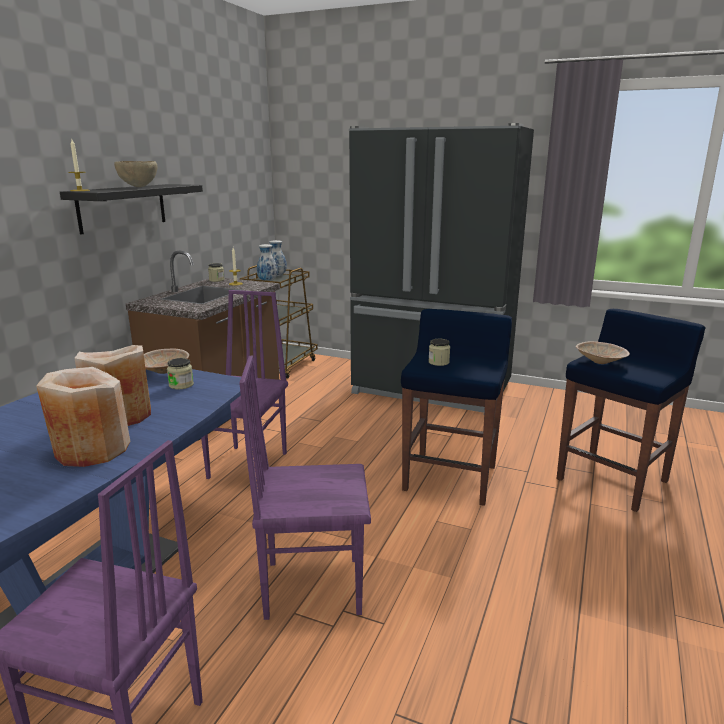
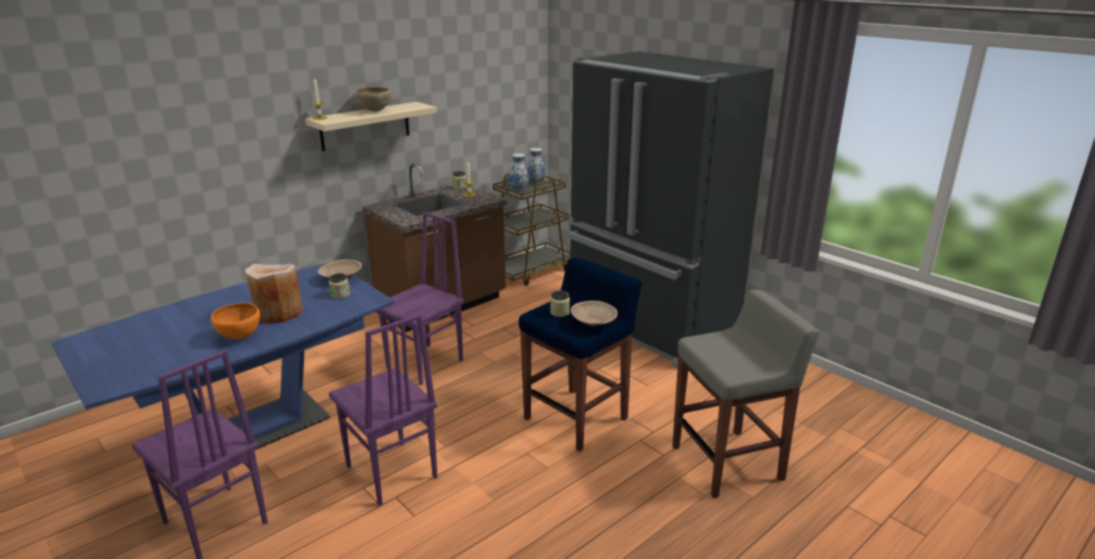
camera: 25 degrees right, 5 degrees up
(91, 450) = (239, 337): beige vase -> orange bowl
(123, 207) = (365, 126): black shelf -> beige shelf
(312, 586) = (390, 473): purple chair -> purple chair turned 150 degrees counterclockwise
(601, 362) = (710, 345): beige bowl -> beige bowl (594, 323)
(613, 480) = (729, 463): blue stool -> grey stool

